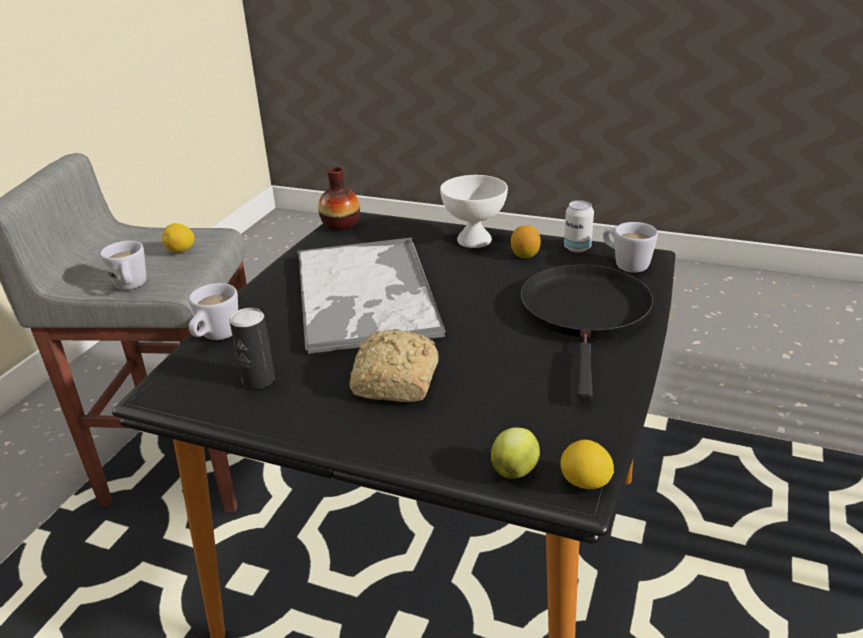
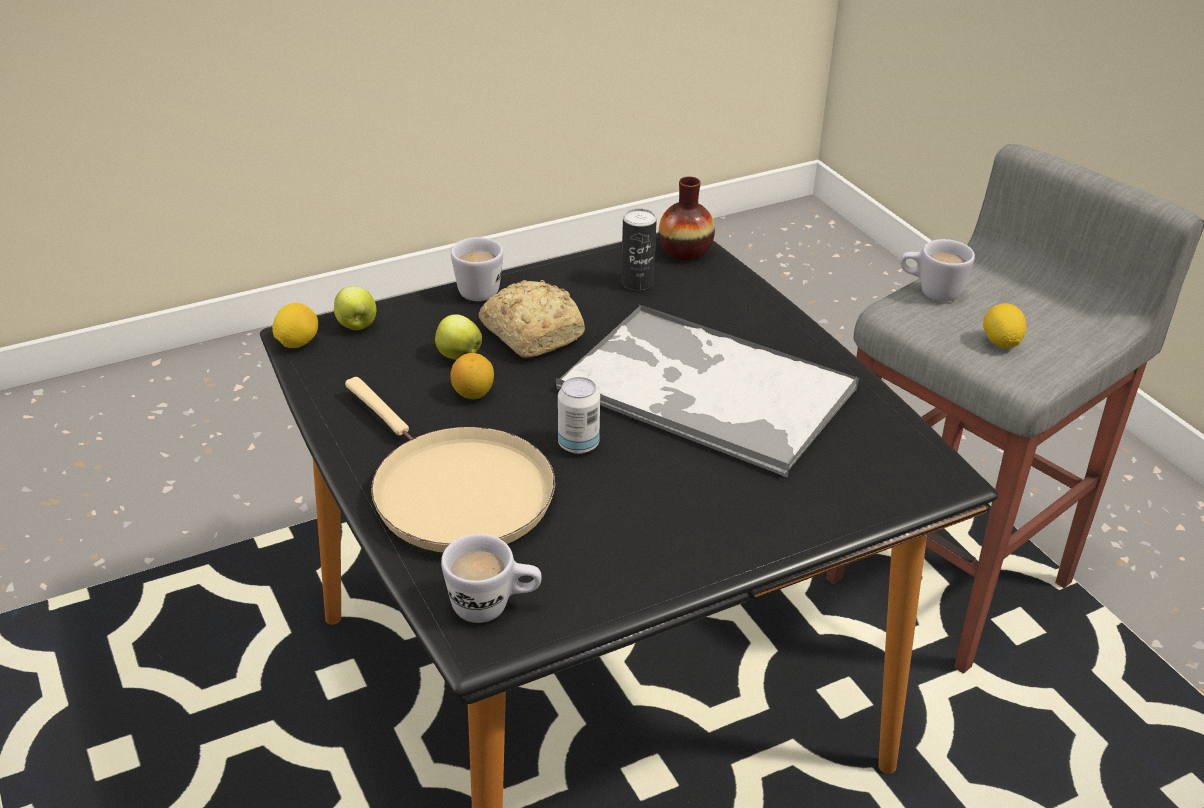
camera: 130 degrees right, 5 degrees up
(216, 337) = (739, 288): white mug -> white mug (474, 288)
(340, 224) = (932, 462): vase -> vase (685, 250)
(471, 395) = (458, 355): none -> apple
(474, 241) = (733, 533): white bowl -> none
(525, 255) = (635, 545): lemon -> lemon (473, 394)
(577, 248) = (590, 602): can -> can (578, 444)
(585, 314) = (455, 492): black frying pan -> beige frying pan

